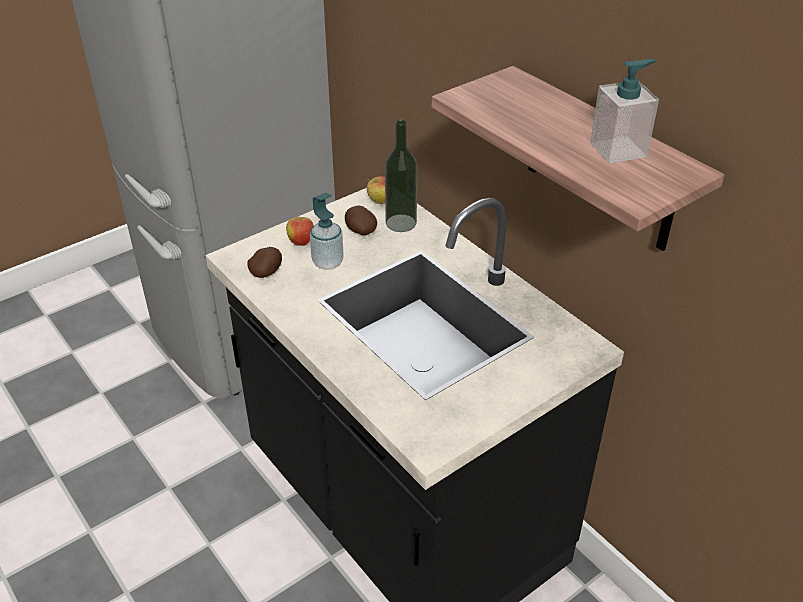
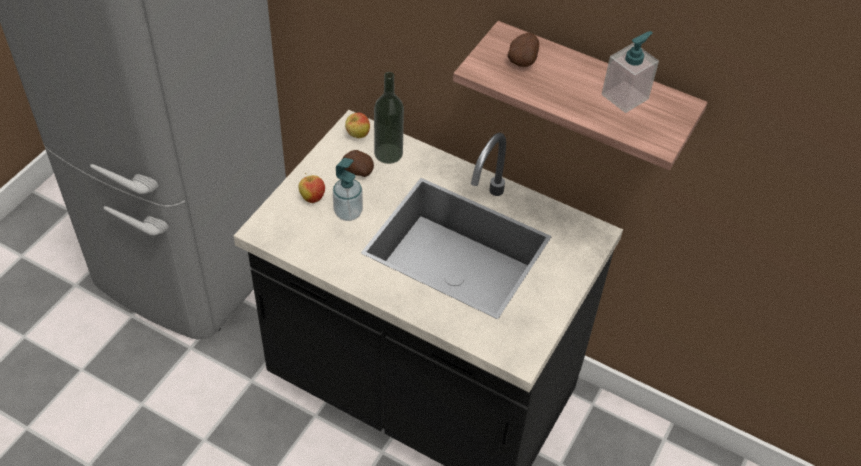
camera: 25 degrees left, 10 degrees up
(267, 272) = (301, 238): potato -> potato (523, 60)

